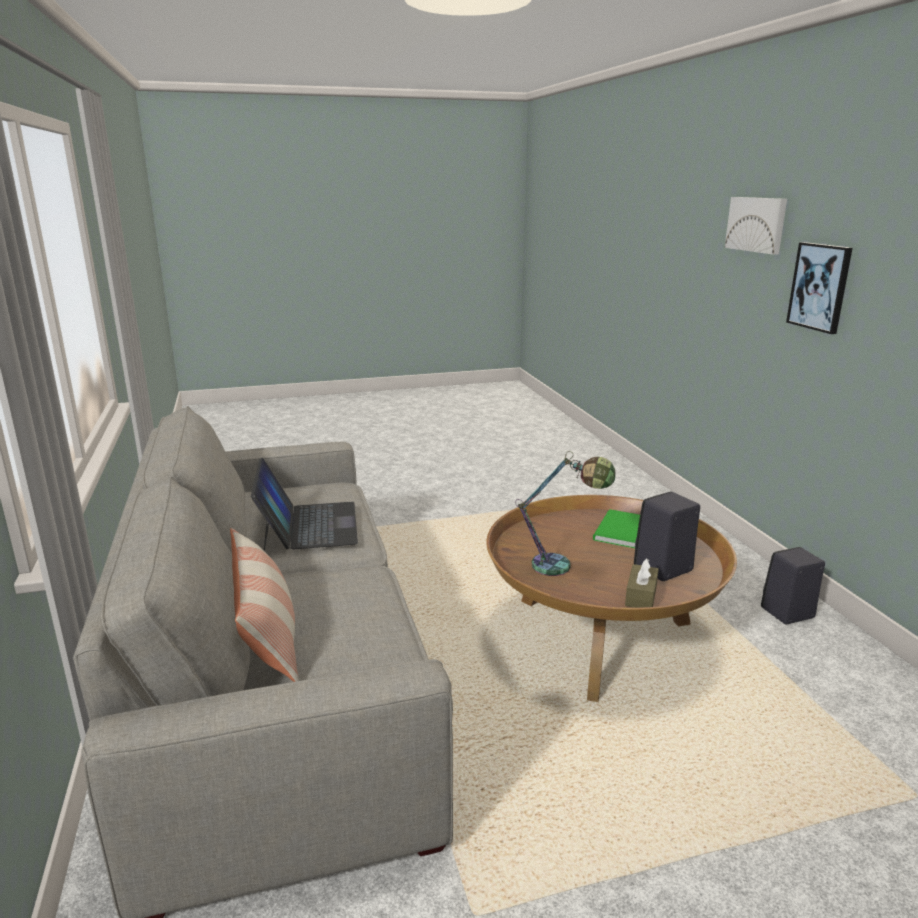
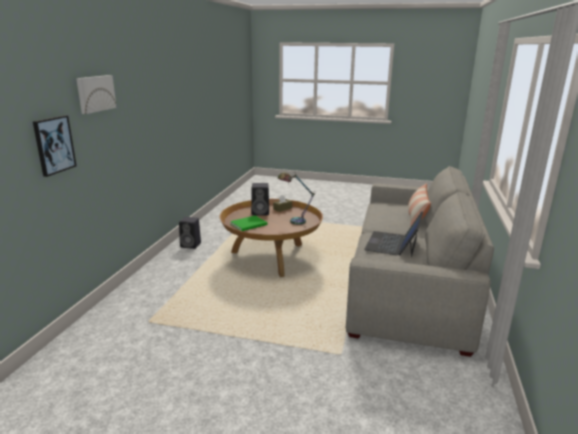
camera: 150 degrees left, 0 degrees up
(820, 287) = (135, 116): picture -> picture (54, 145)

